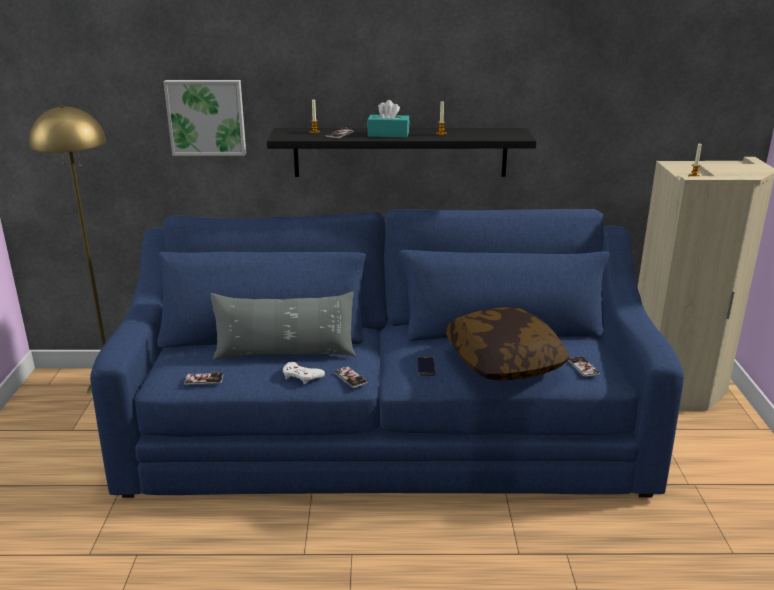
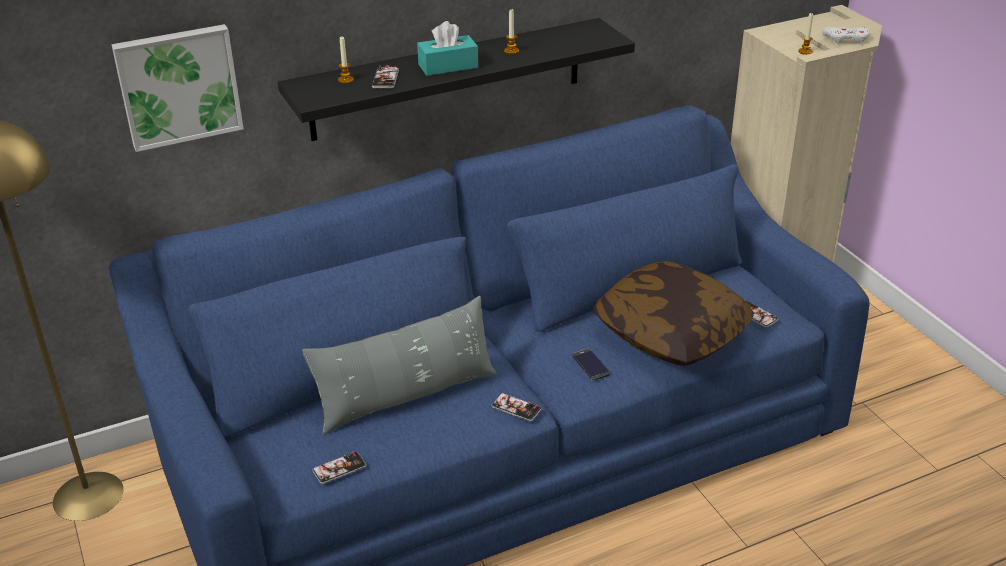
camera: 25 degrees left, 10 degrees up
(302, 376) = (457, 424): white game controller -> white game controller (846, 39)

